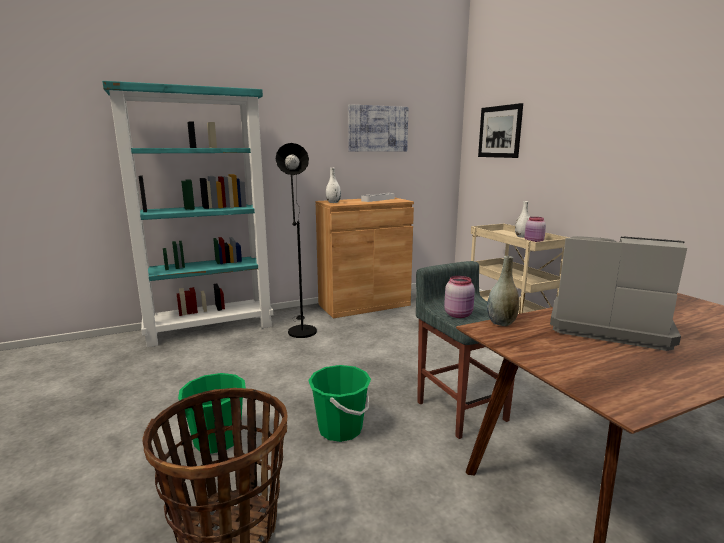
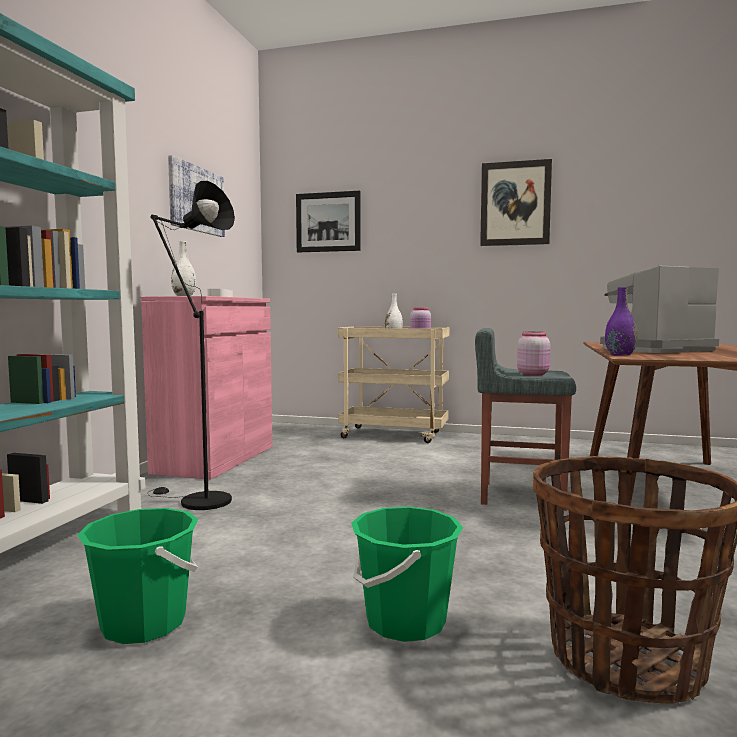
camera: 50 degrees left, 10 degrees down
(340, 429) = (483, 547): green bucket -> green bucket (144, 623)
(364, 305) = (215, 459): brown cabinet -> pink cabinet
(501, 323) = (620, 355): grey vase -> purple vase
(656, 112) = (515, 203): none -> picture

